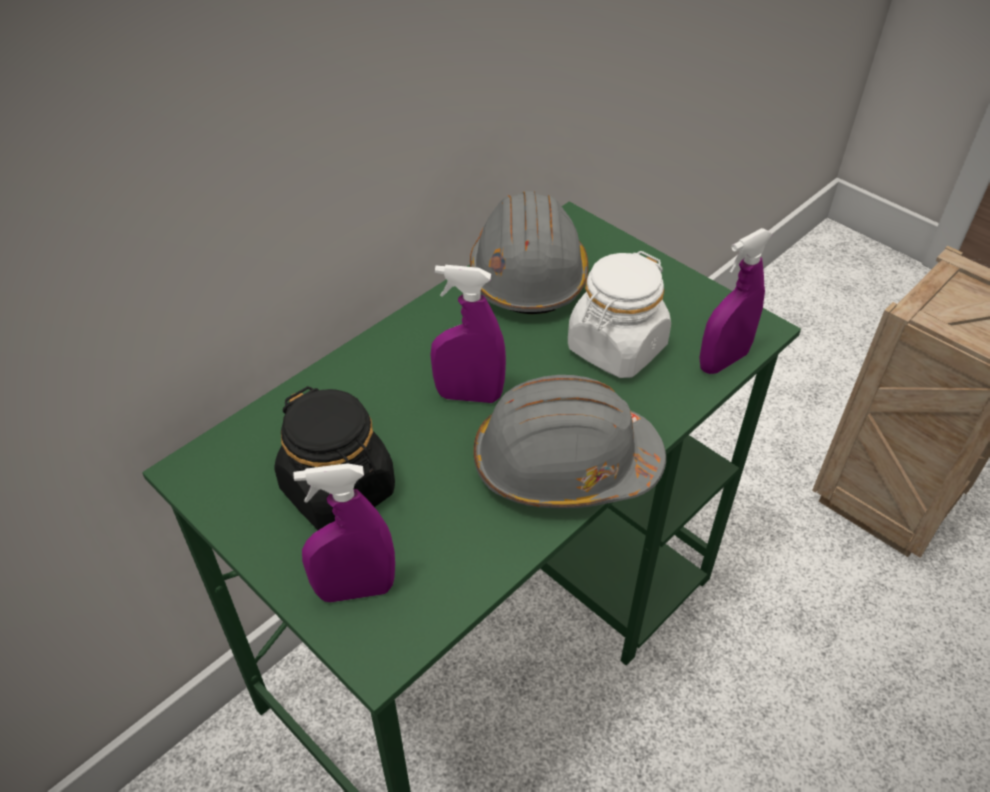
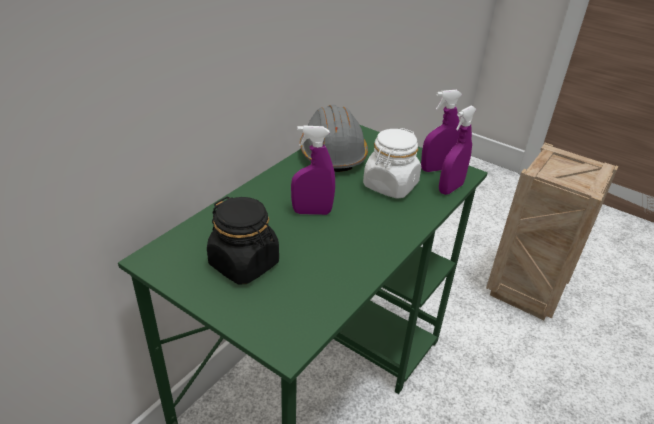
camera: 10 degrees left, 10 degrees down
(355, 590) = (265, 314): purple spray bottle -> purple spray bottle (436, 169)
(564, 465) = (375, 243): grey hard hat -> none

